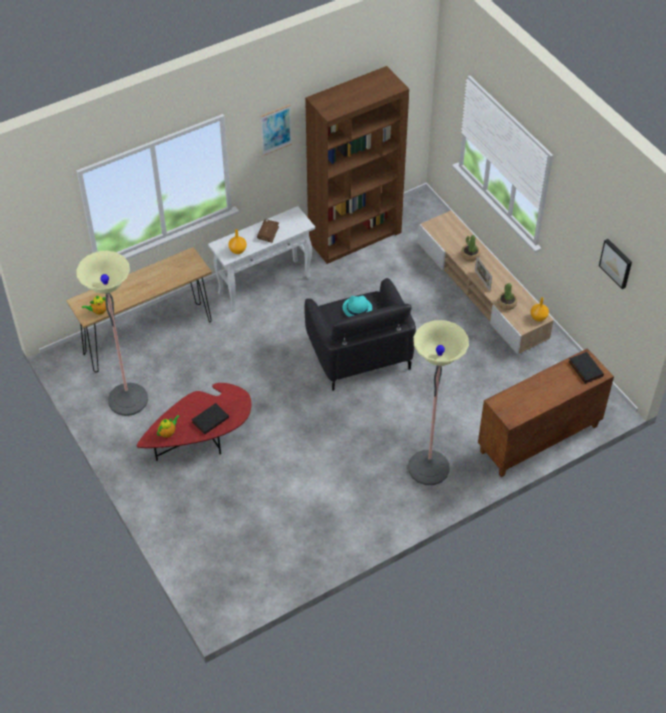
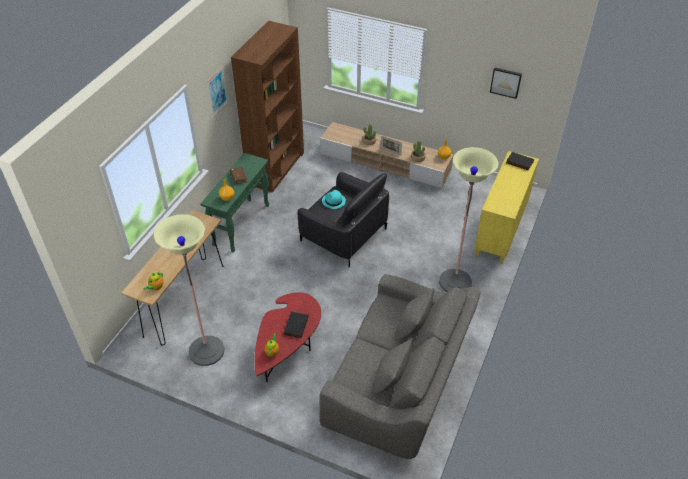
camera: 35 degrees left, 5 degrees down
(265, 285) = (241, 224): white console table -> green console table
(276, 533) = (399, 381): none -> grey sofa
(538, 440) = (501, 230): brown cabinet -> yellow cabinet

